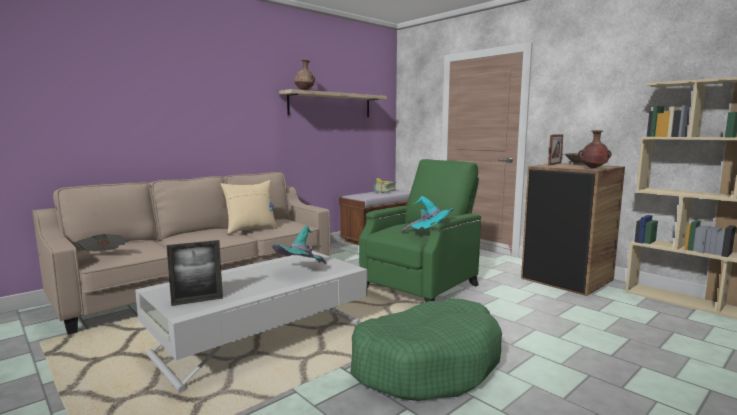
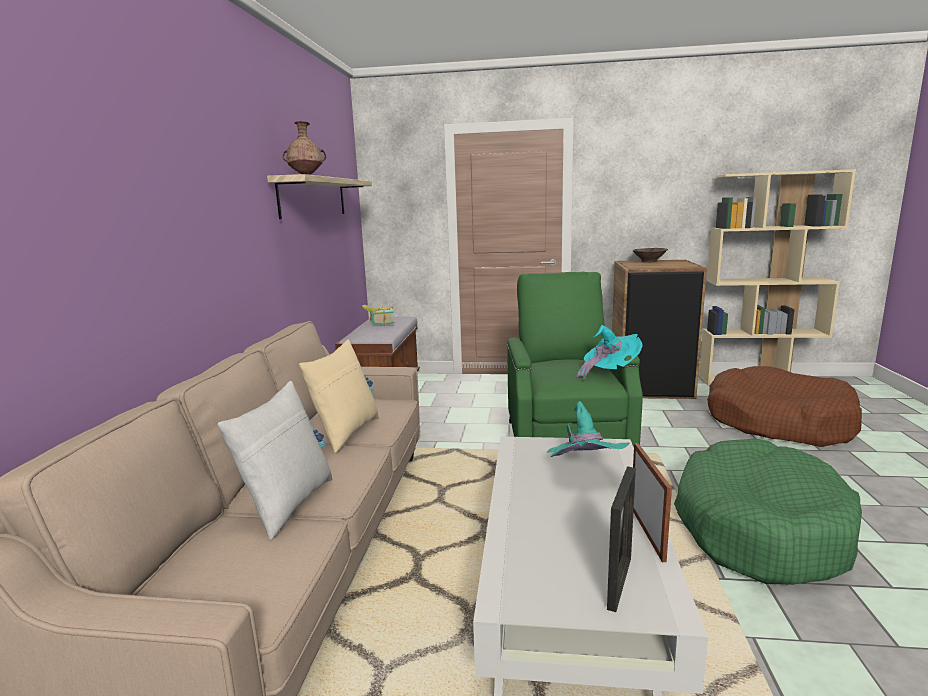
camera: 40 degrees left, 5 degrees up
(104, 255) = (241, 591): newspaper -> none
(172, 243) = (288, 506): none -> grey pillow
(554, 164) = (628, 263): picture frame -> picture frame (647, 532)
(593, 168) = (690, 266): brown vase -> none
(624, 329) = (778, 422): none -> brown dog bed

